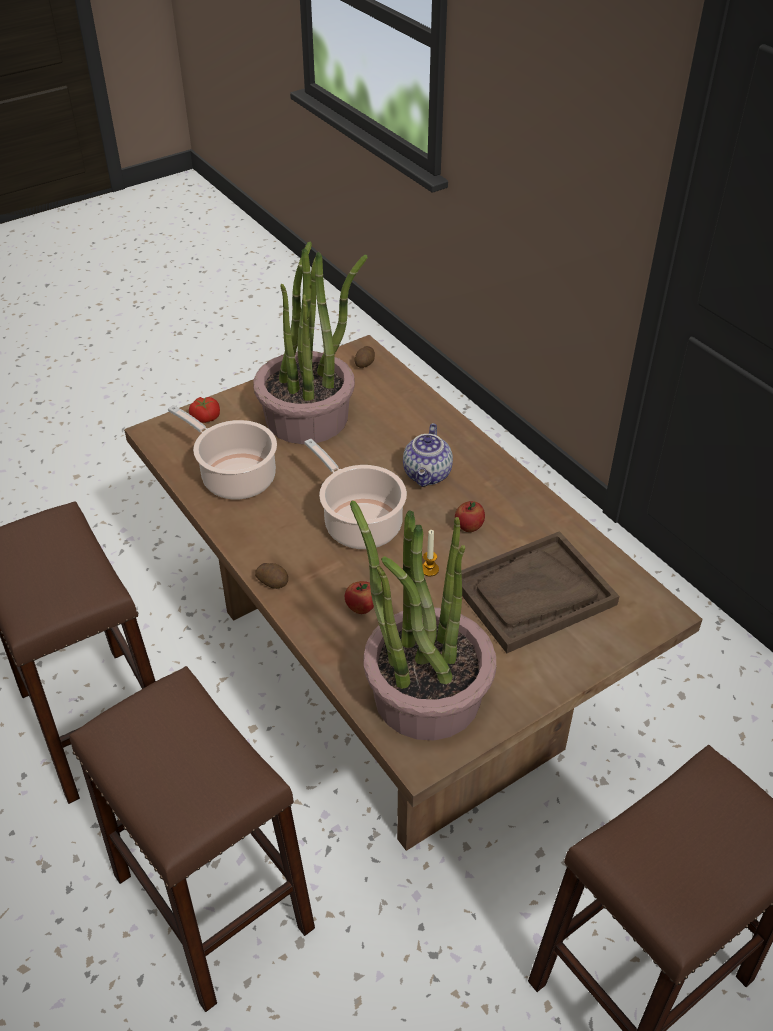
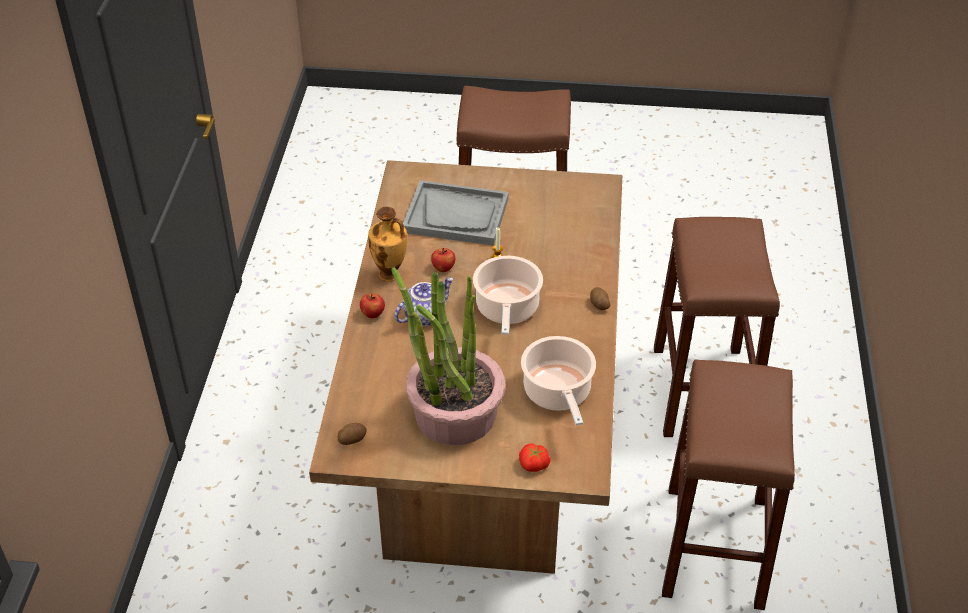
camera: 140 degrees left, 0 degrees up
(361, 608) = (561, 261): apple -> apple (373, 314)
(426, 694) = (571, 205): potted plant -> none
(507, 491) = (390, 275): none -> vase
(533, 594) = (456, 215): brown tray -> grey tray

